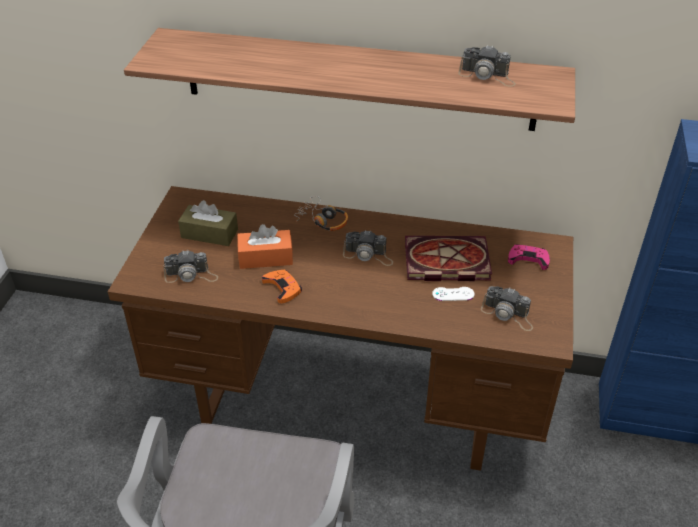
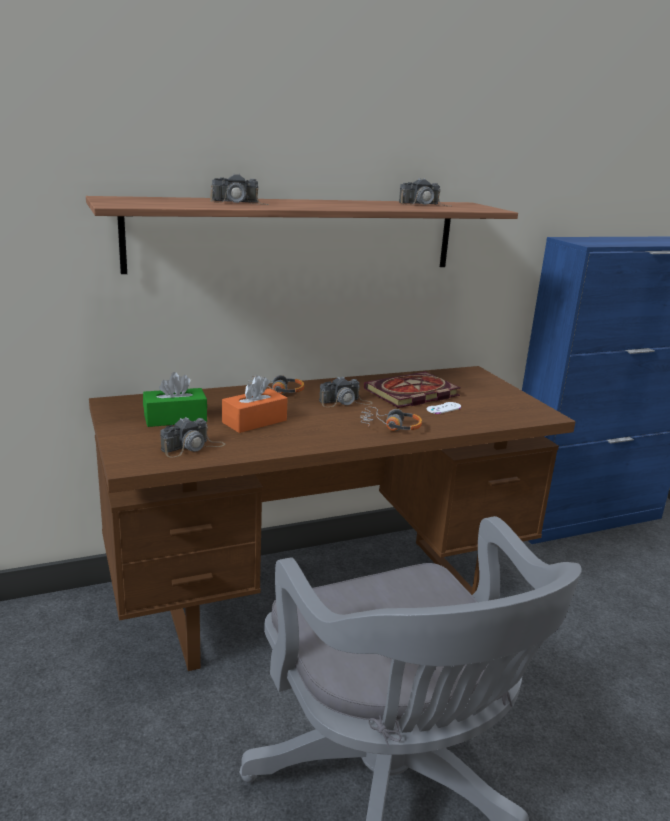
camera: 35 degrees left, 20 degrees down
(209, 233) = (175, 418): brown tissue box -> green tissue box
(282, 288) = (298, 435): orange game controller -> none
(372, 303) = (389, 426): none -> headphones
(508, 314) = (498, 409): camera -> camera (239, 202)
(528, 259) = (467, 381): pink game controller -> none

